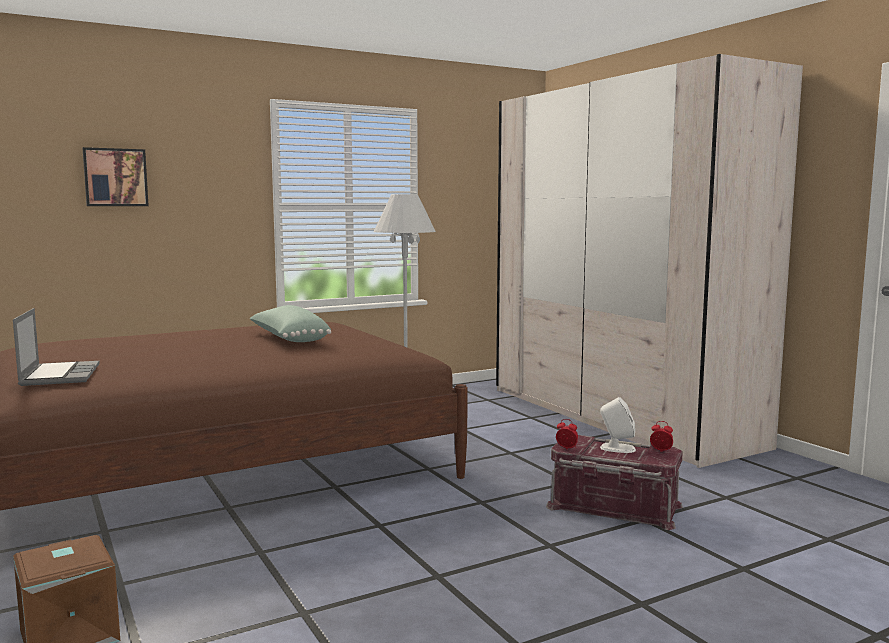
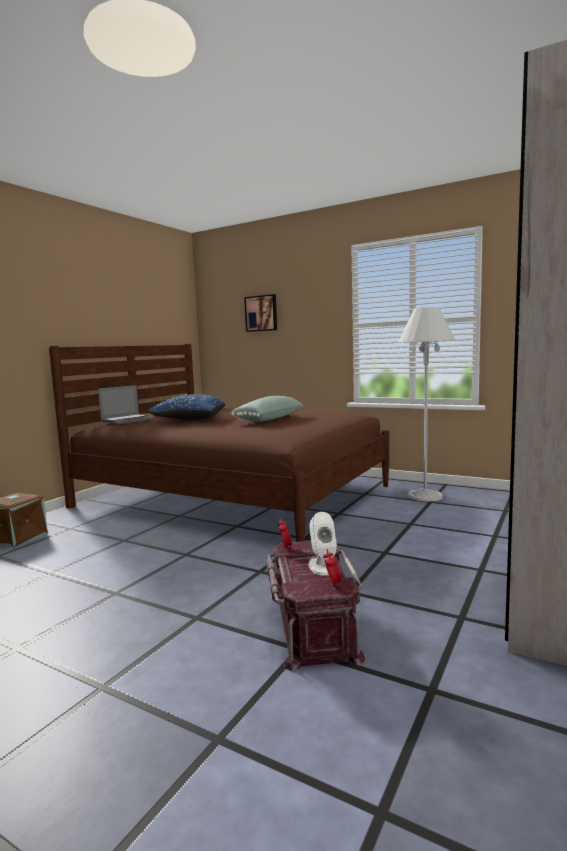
camera: 60 degrees right, 0 degrees up
(178, 356) = (189, 420): none -> blue pillow

